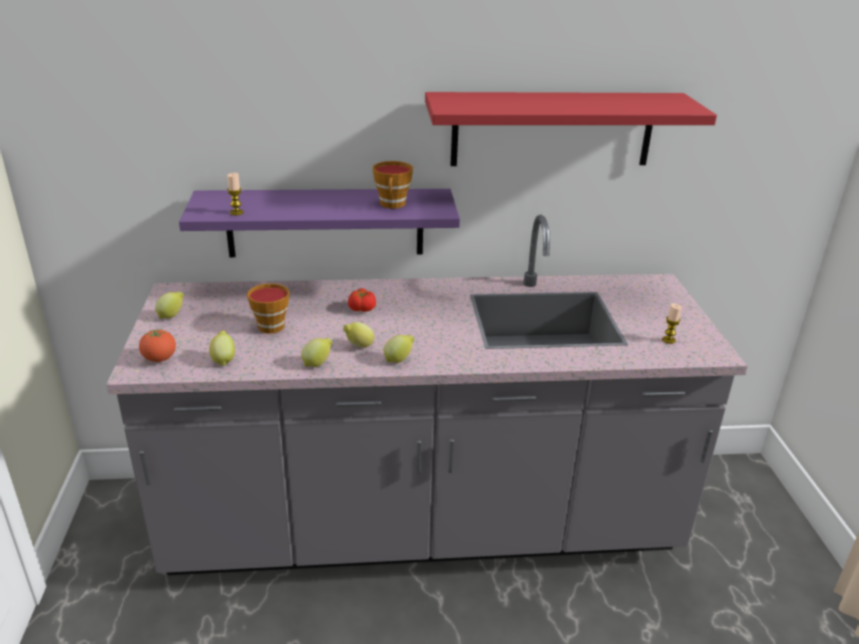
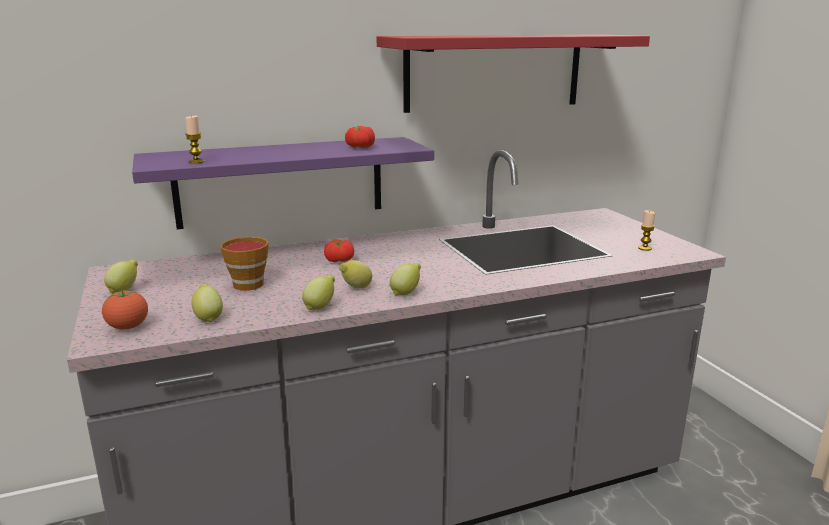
camera: 15 degrees left, 10 degrees down
(392, 205) = (359, 147): cup -> tomato

